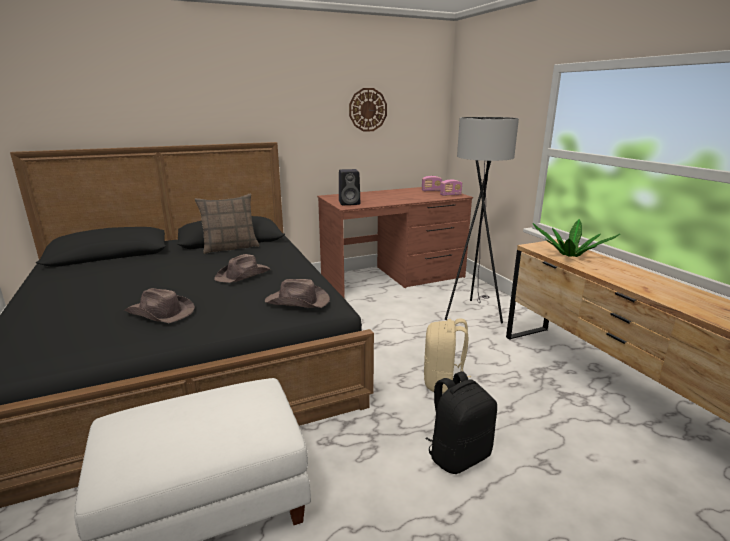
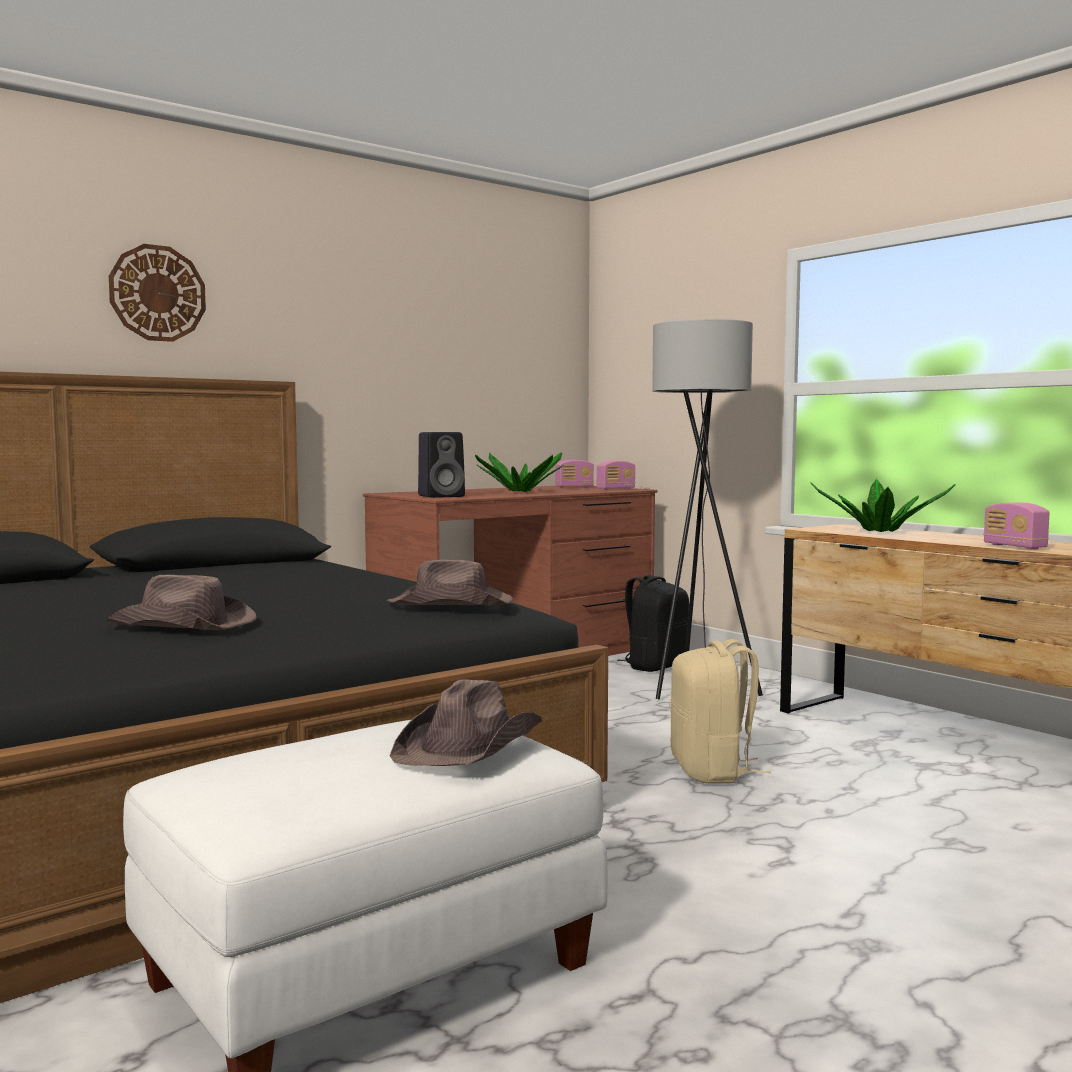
camera: 15 degrees left, 15 degrees down
(230, 247) = (228, 567): pillow -> none
(243, 275) = (302, 587): brown hat -> brown hat (470, 744)
(367, 110) = (453, 337): wall clock -> wall clock (157, 293)
(395, 198) = (520, 492): none -> potted plant
(458, 455) = (805, 850): black backpack -> black backpack (655, 666)
(637, 287) = (1014, 546): none -> radio

